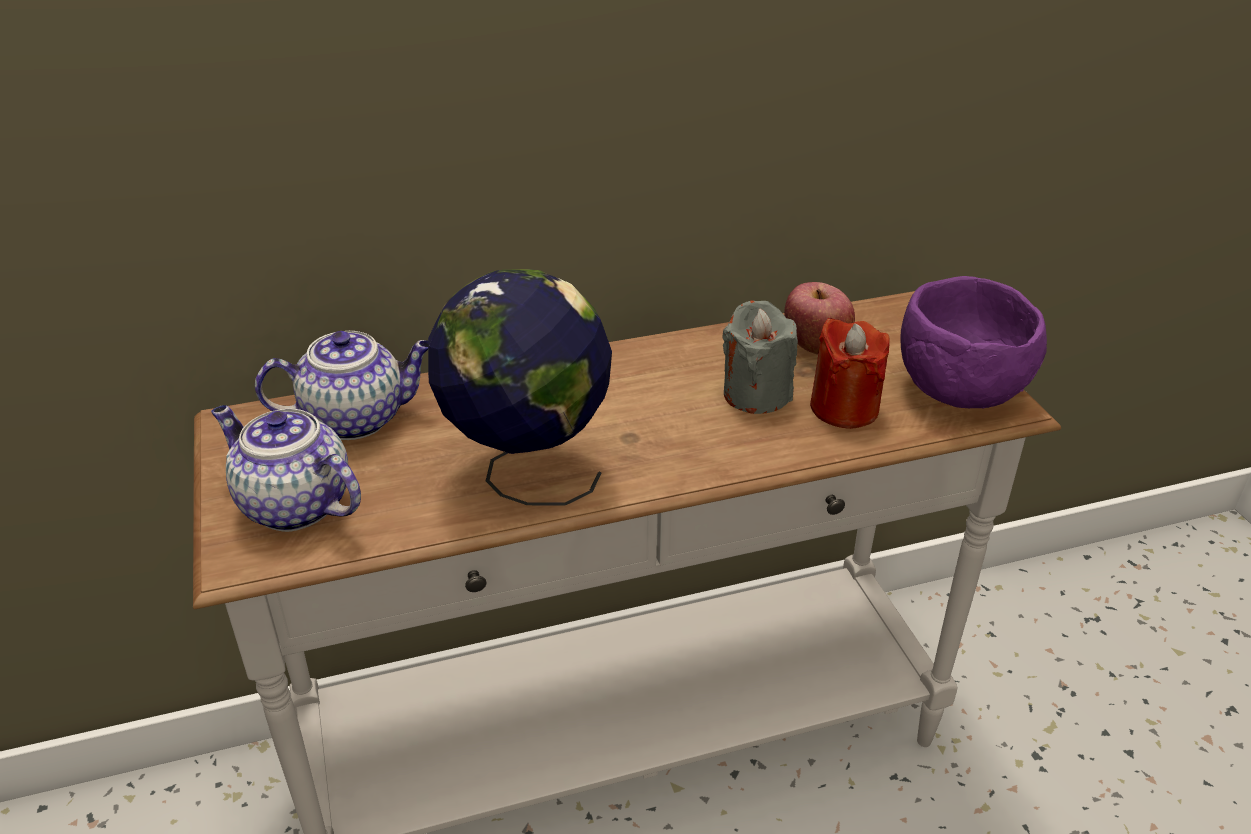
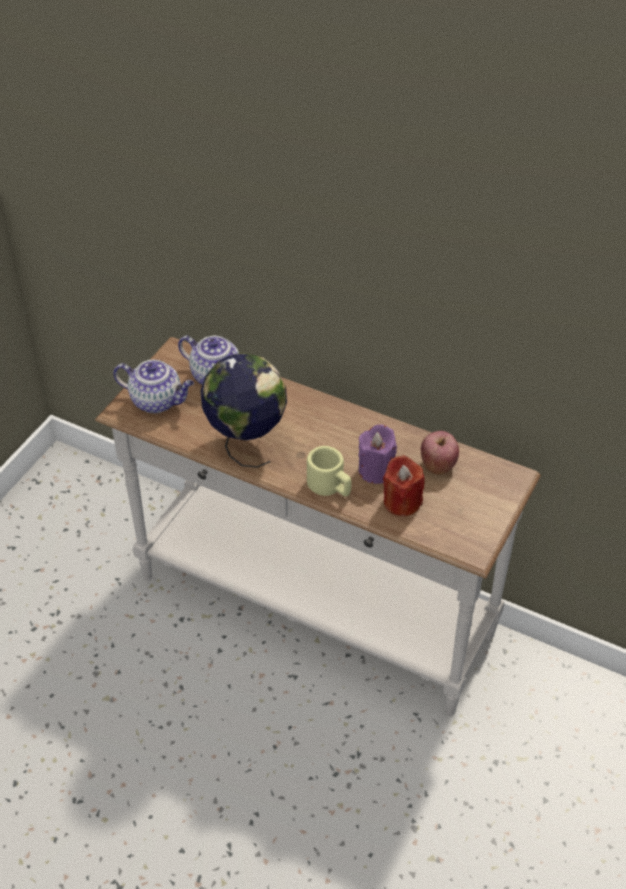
camera: 45 degrees right, 10 degrees up
(293, 505) = (157, 401): teapot -> teapot turned 120 degrees clockwise
(730, 449) = (330, 486): none -> beige mug
(756, 394) = (376, 470): grey candle -> purple candle
(956, 391) = (462, 529): purple bowl -> none

